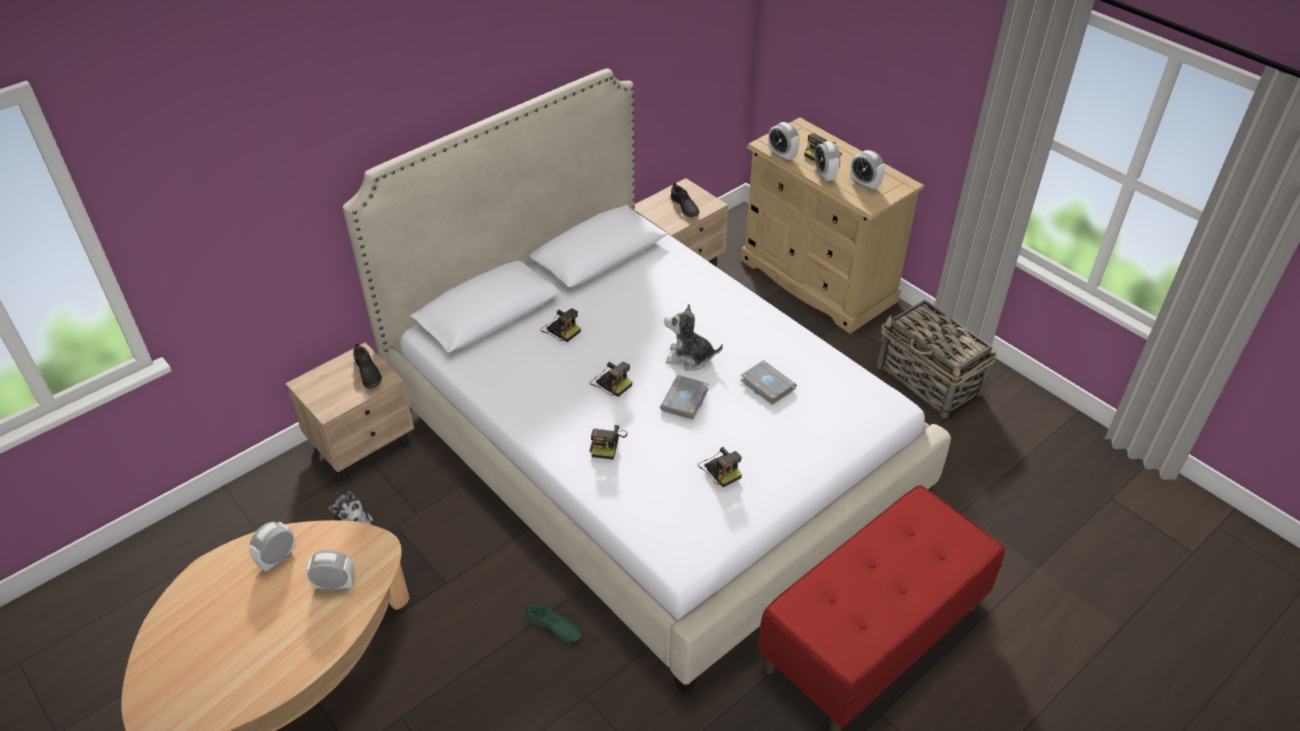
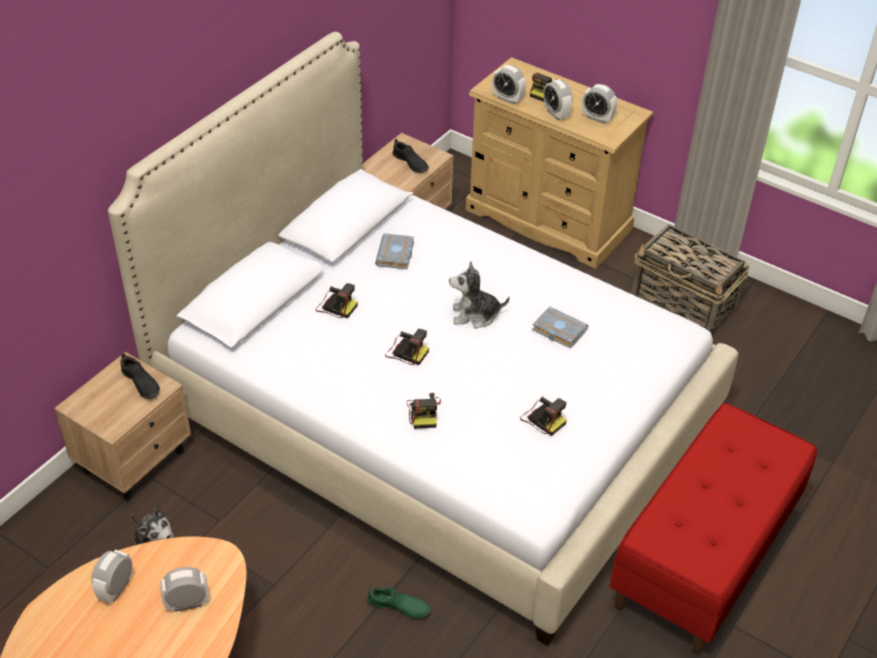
camera: 15 degrees left, 0 degrees up
(686, 401) = (486, 358): grey book -> grey book (396, 255)

